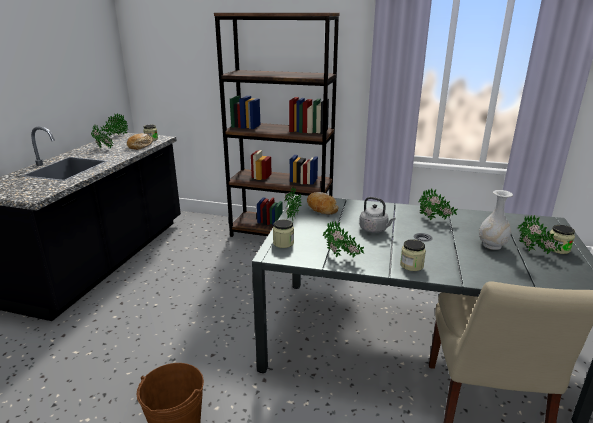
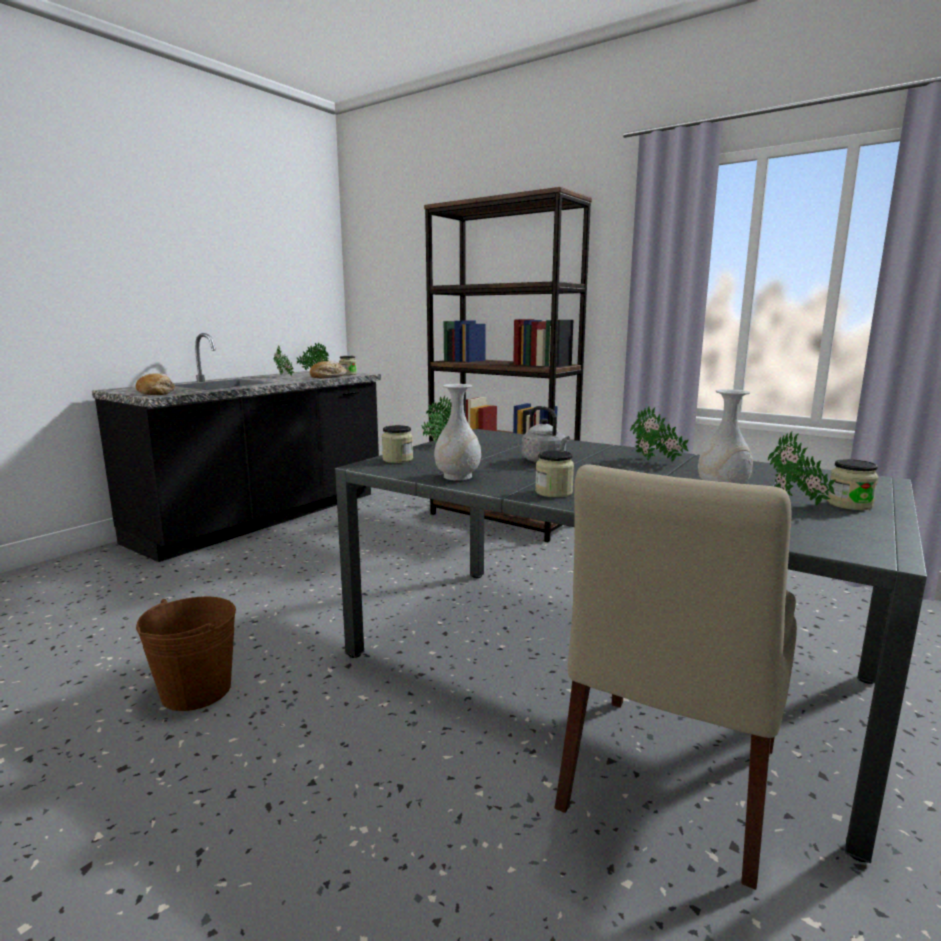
camera: 20 degrees right, 10 degrees down
(321, 208) = (494, 440): bread -> bread (157, 393)
(341, 258) = (458, 477): potted plant -> white vase

